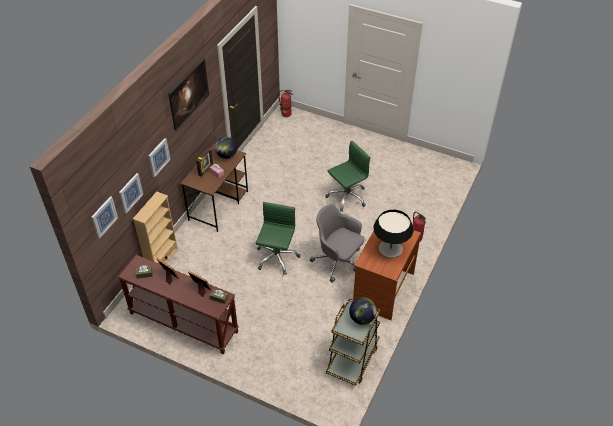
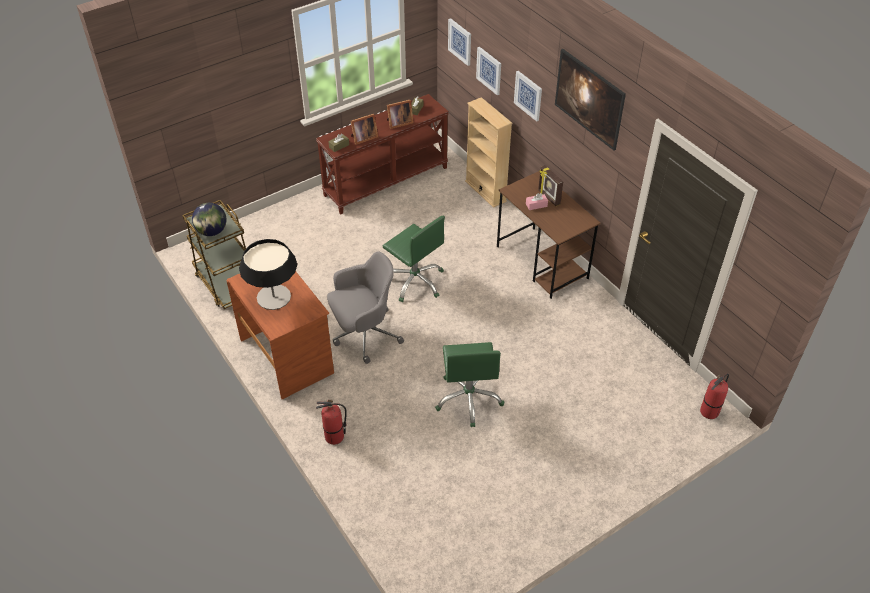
camera: 120 degrees right, 0 degrees up
(226, 155) = (564, 224): globe -> none

